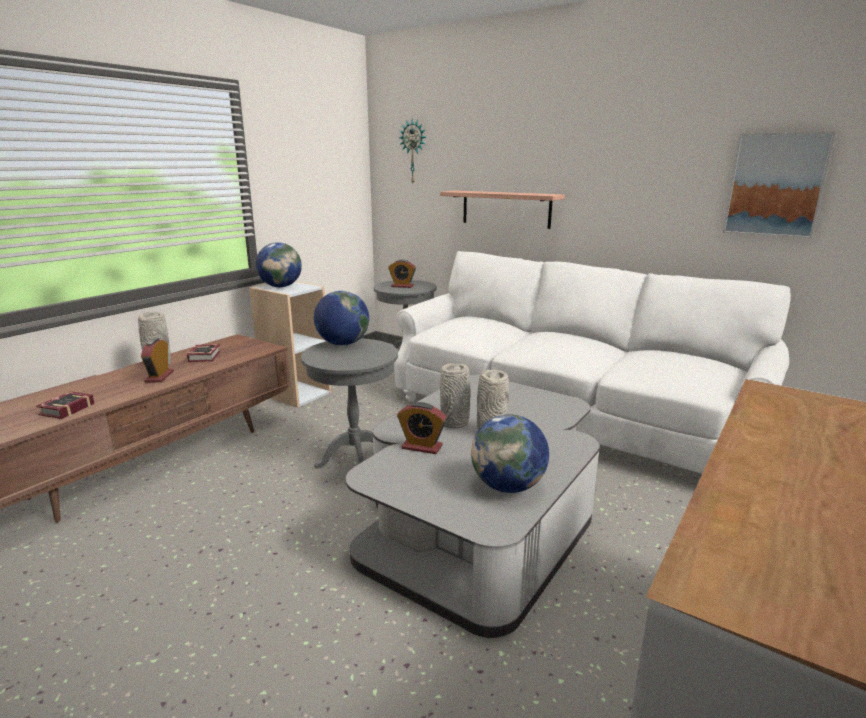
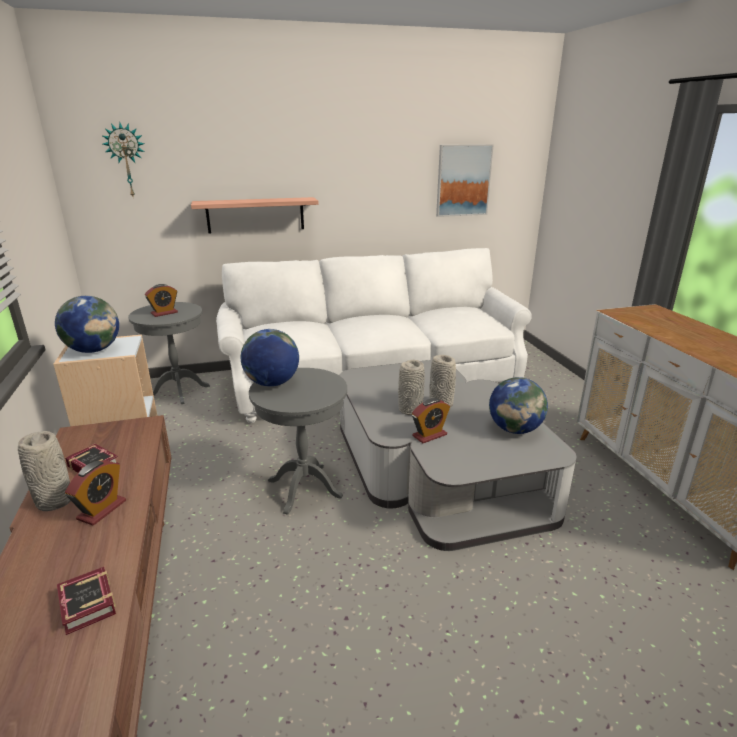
camera: 50 degrees left, 5 degrees up
(159, 376) = (102, 510): alarm clock -> alarm clock turned 105 degrees counterclockwise

